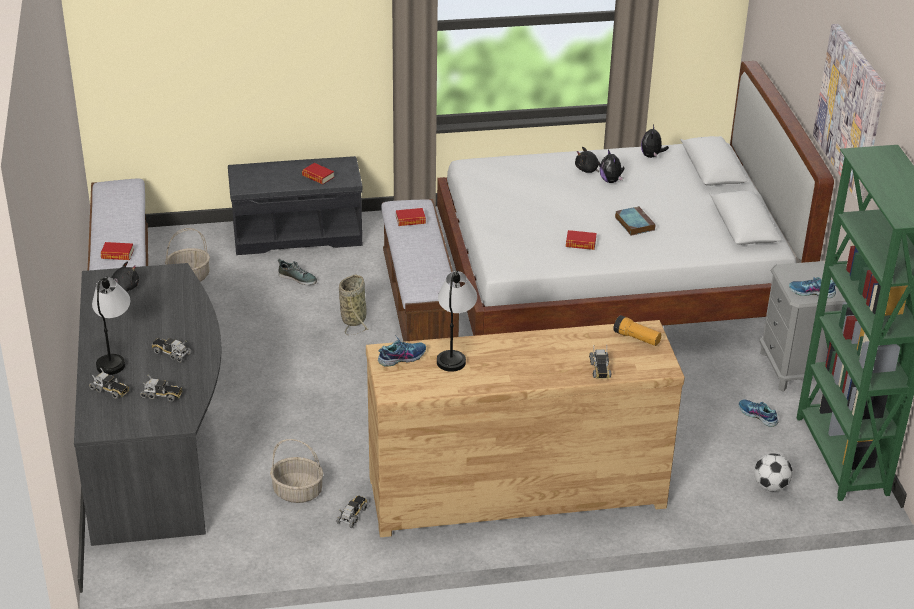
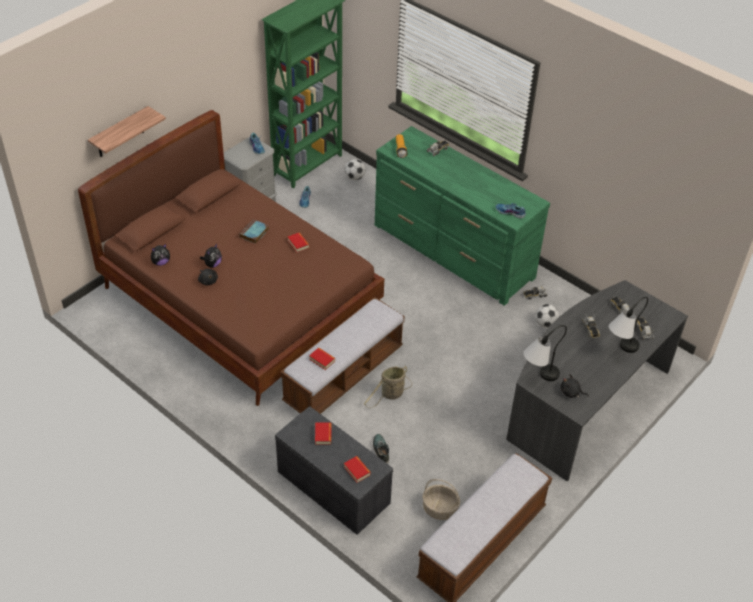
camera: 130 degrees left, 10 degrees up
(117, 254) = (515, 478): book -> book (357, 471)
(297, 492) = (545, 324): basket -> football
(455, 350) = (482, 199): table lamp -> table lamp (538, 378)
(515, 490) = (453, 251): brown dresser -> green dresser
(613, 287) = (240, 301): white bed -> brown bed
(790, 60) = (120, 133): none -> shelf
(851, 110) = (205, 66): picture -> none

